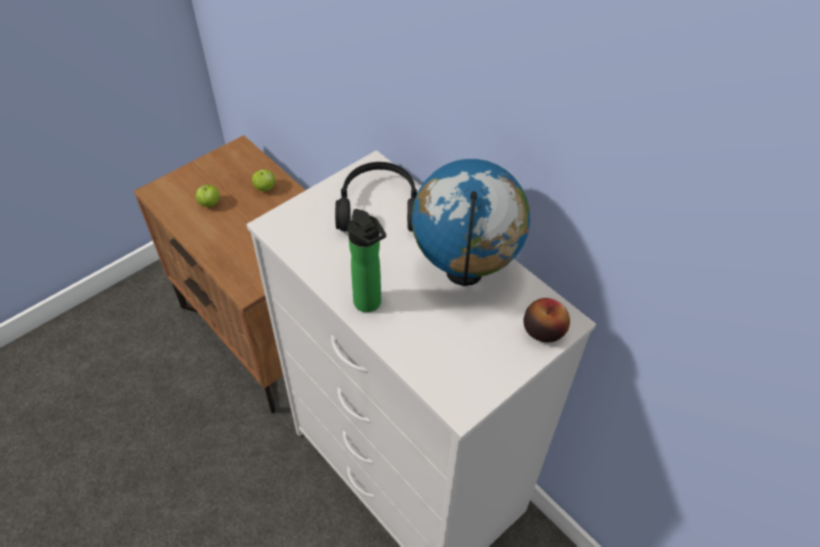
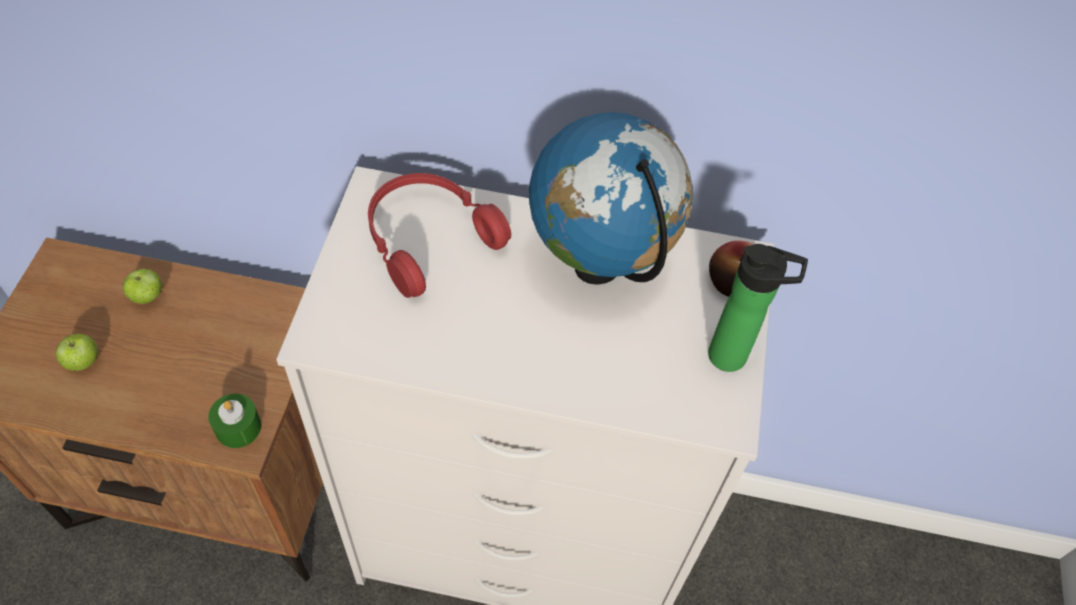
camera: 40 degrees left, 5 degrees up
(252, 278) = (238, 427): none -> green candle
(369, 305) = (529, 369): bottle -> bottle (733, 357)
(379, 206) = (428, 238): black headphones -> red headphones

